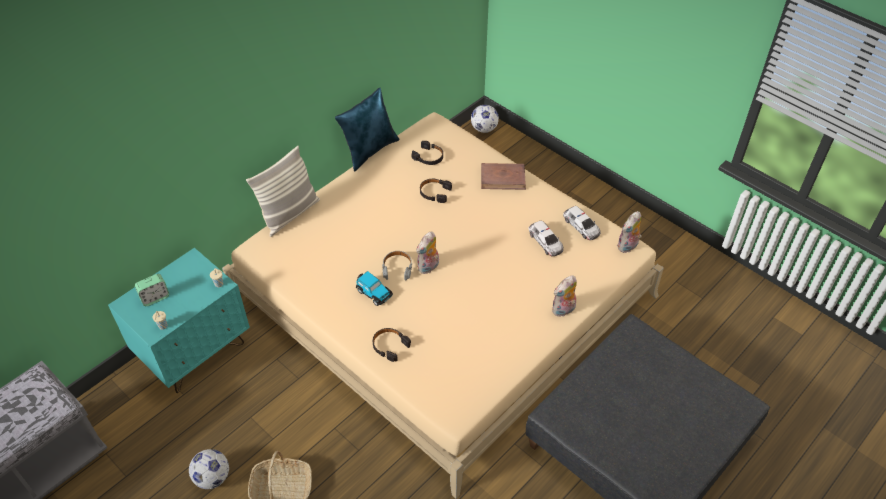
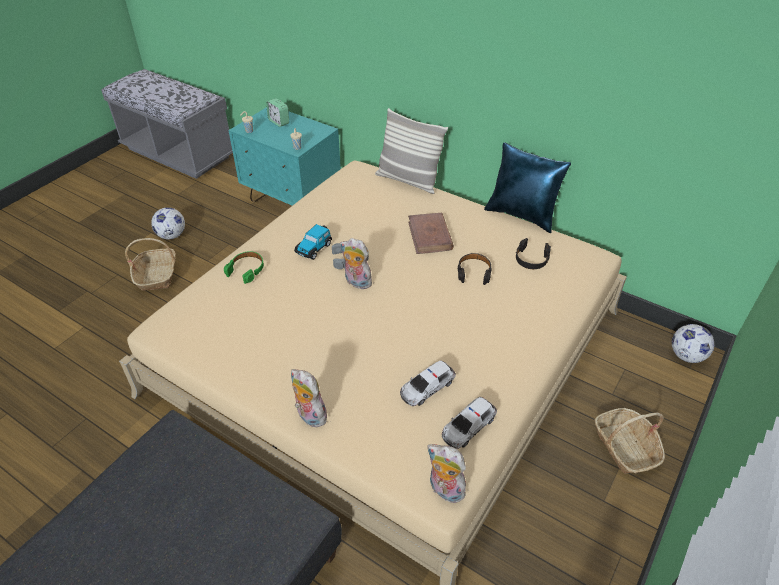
camera: 80 degrees right, 5 degrees down
(389, 346) = (246, 270): black headphones -> green headphones
(503, 178) = (527, 331): brown book -> brown book (430, 236)
(554, 183) = (625, 447): none -> basket

